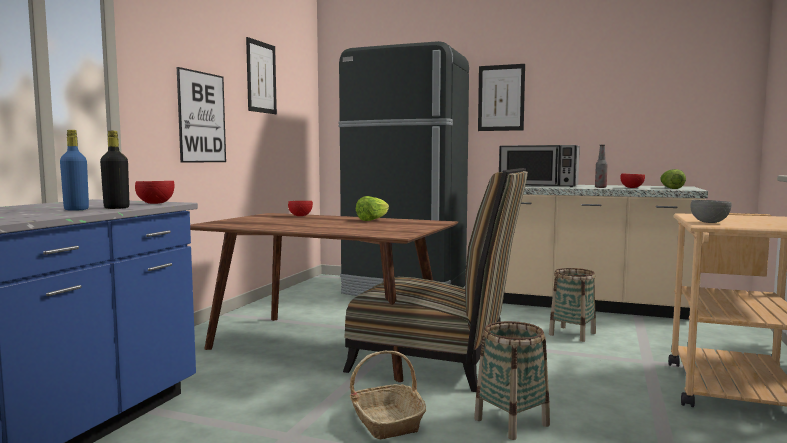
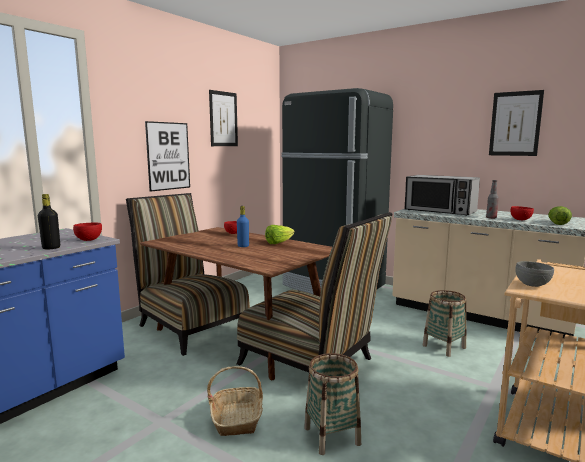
camera: 15 degrees right, 5 degrees up
(76, 209) = (23, 249): blue bottle -> blue bottle (243, 246)
(249, 341) = (190, 325): none -> chair
(501, 98) = (419, 131): picture -> picture (515, 124)

